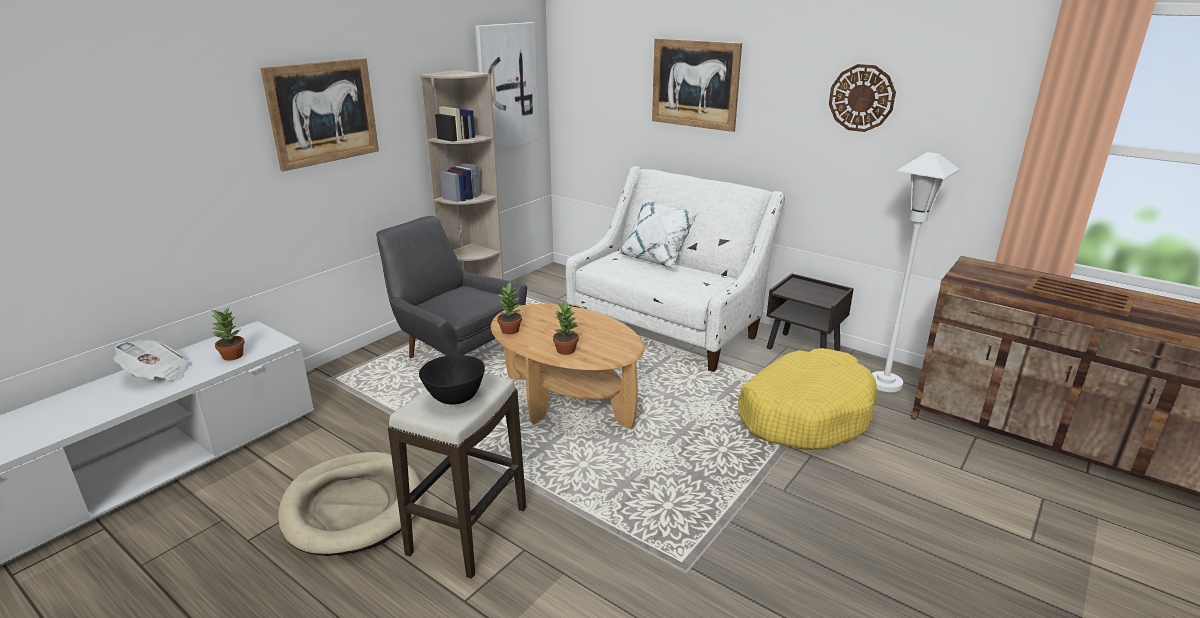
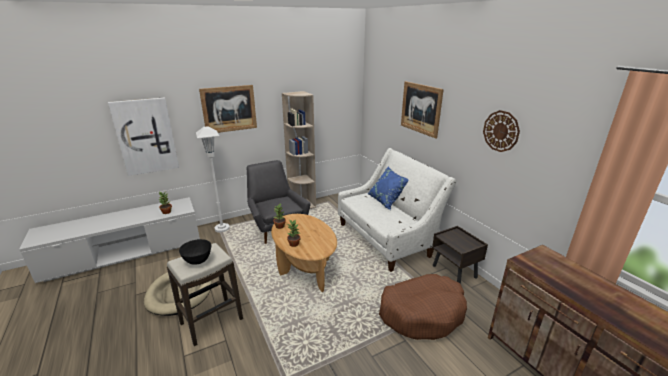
camera: 25 degrees right, 0 degrees up
(157, 375) = (136, 214): newspaper -> none
(506, 86) = (335, 99): picture -> picture (146, 136)
(657, 259) = (387, 201): white pillow -> blue pillow
(804, 414) = (422, 313): yellow dog bed -> brown dog bed
(885, 383) = (489, 309): white floor lamp -> white floor lamp (222, 228)
(1077, 296) = (600, 297): brown tray -> none

